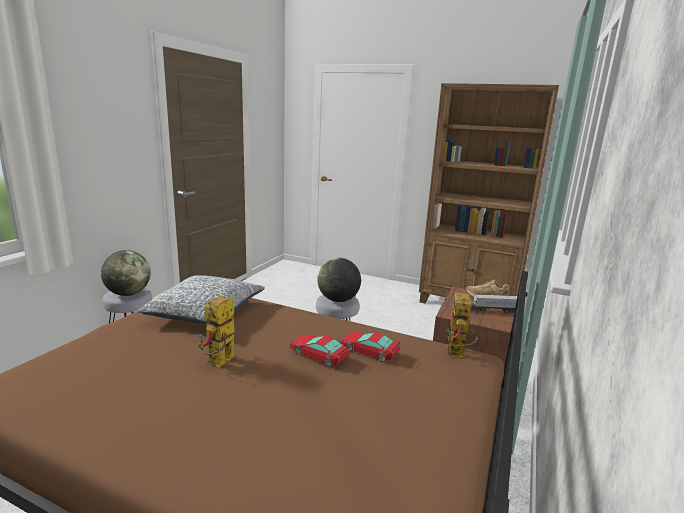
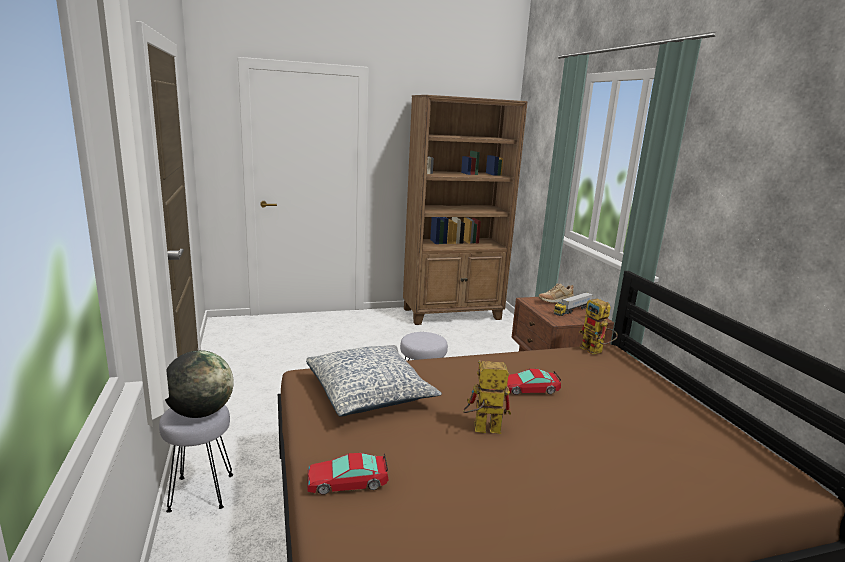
camera: 40 degrees left, 0 degrees up
(219, 363) = (481, 429): toy robot -> toy robot turned 105 degrees clockwise
(338, 300) = (427, 340): globe -> none
(369, 351) = (550, 371): toy car -> toy car (347, 481)

